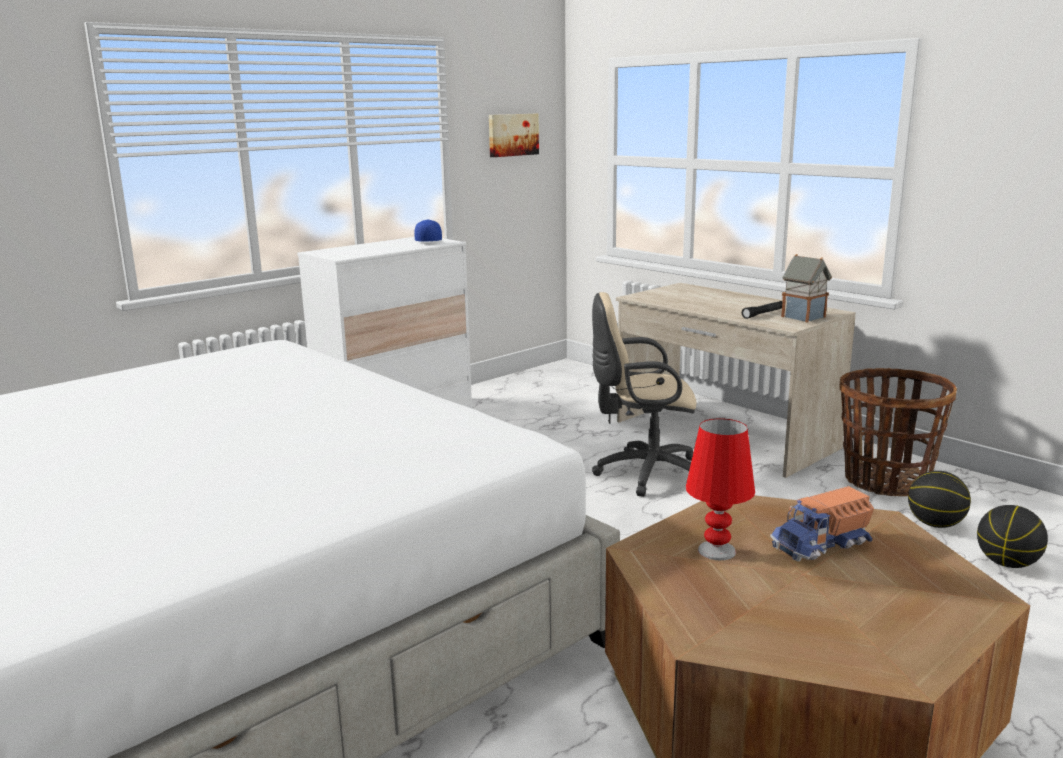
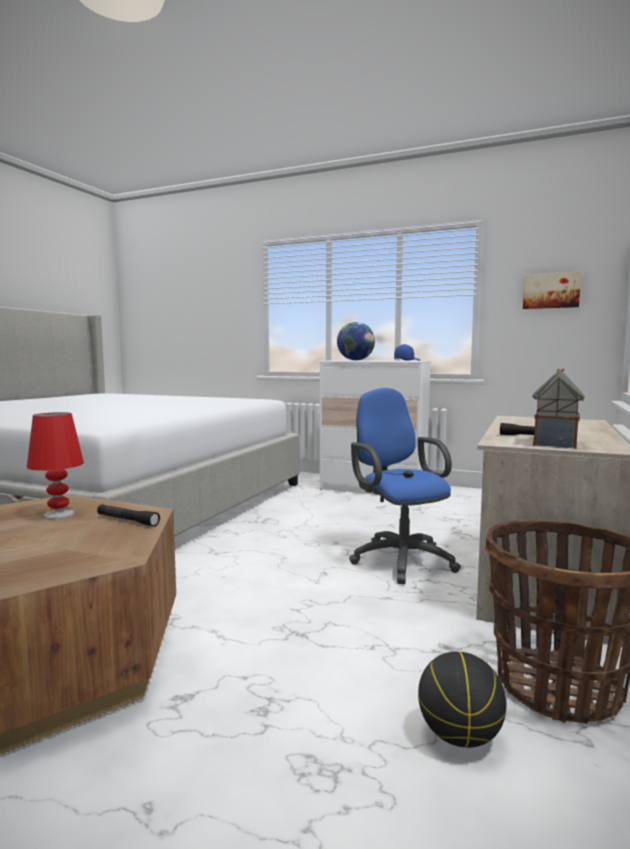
camera: 65 degrees right, 10 degrees down
(358, 250) = (355, 360): none -> globe
(644, 473) = (399, 559): beige office chair -> blue office chair
(760, 514) = (127, 520): none -> black flashlight
(822, 544) = (66, 540): toy truck -> none
(1007, 563) = (384, 816): basketball -> none

